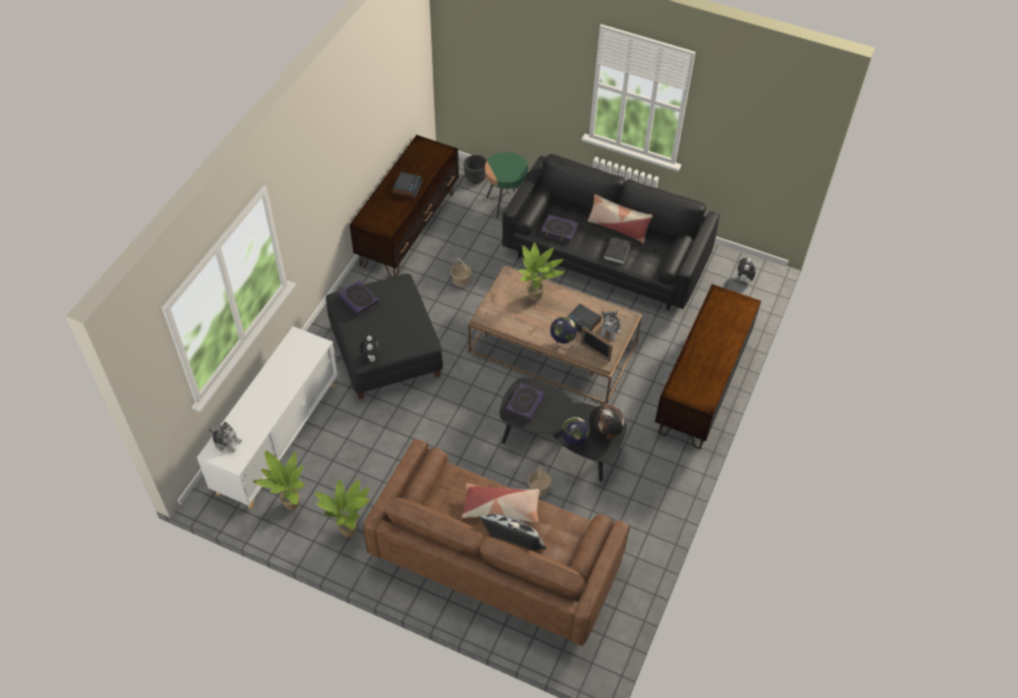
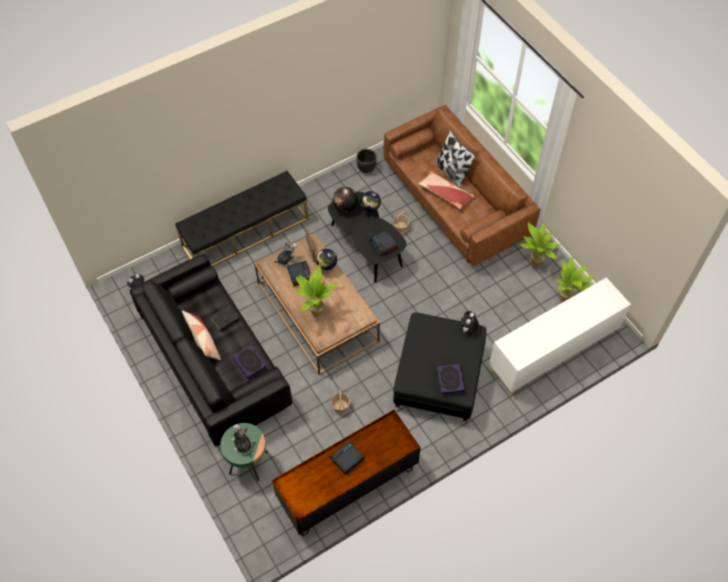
camera: 145 degrees left, 5 degrees up
(226, 442) = (605, 304): plush toy -> plush toy (242, 444)
(476, 179) = (251, 508): black planter -> black planter (366, 169)
(524, 404) = (384, 245): book -> alarm clock
(701, 387) = (246, 232): brown tv stand -> black bench

